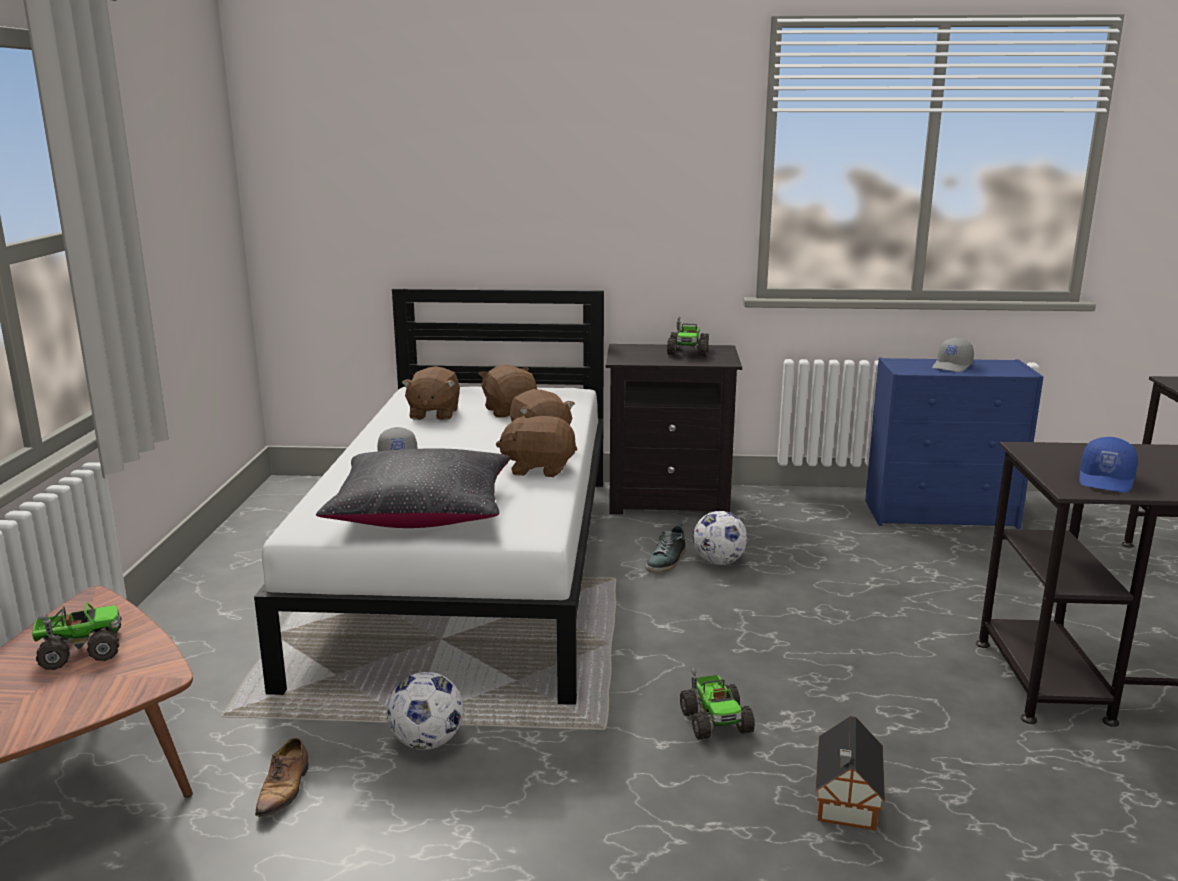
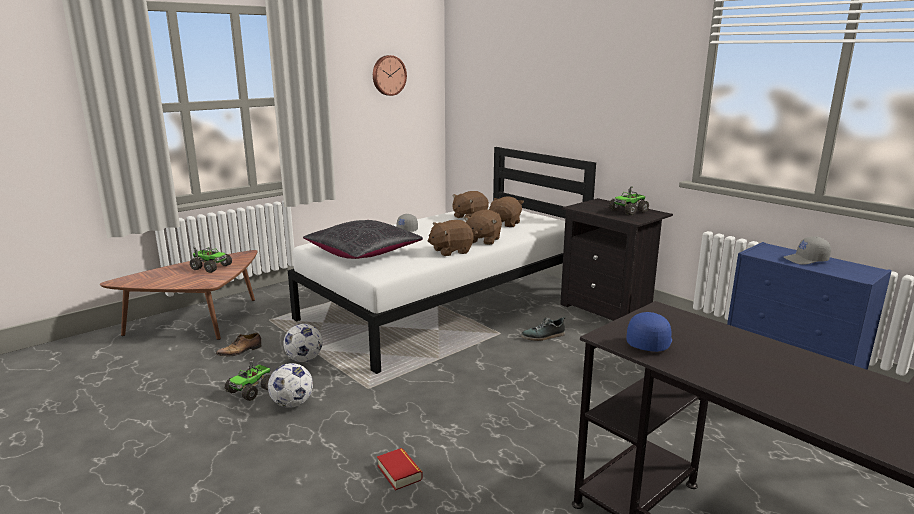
camera: 45 degrees right, 0 degrees up
(180, 173) = (388, 75): none -> wall clock
(539, 468) = (450, 251): brown plush toy -> brown plush toy turned 75 degrees counterclockwise
(715, 721) = (416, 410): toy truck -> toy truck (252, 390)
(718, 562) = (569, 348): football -> football (292, 404)
(845, 800) = (399, 473): toy house -> book
(1107, 481) = (648, 342): blue cap -> blue cap turned 135 degrees clockwise

